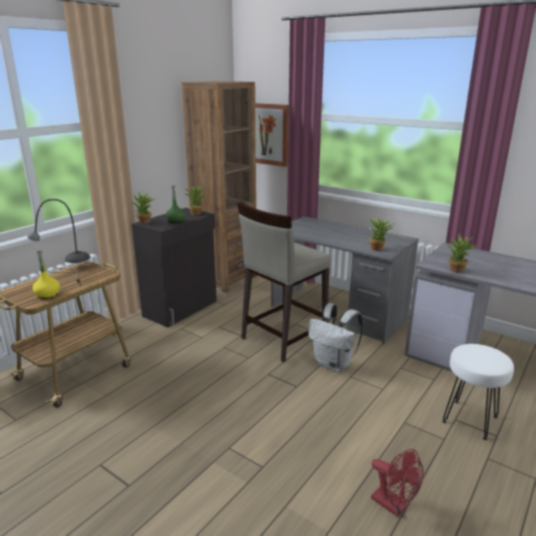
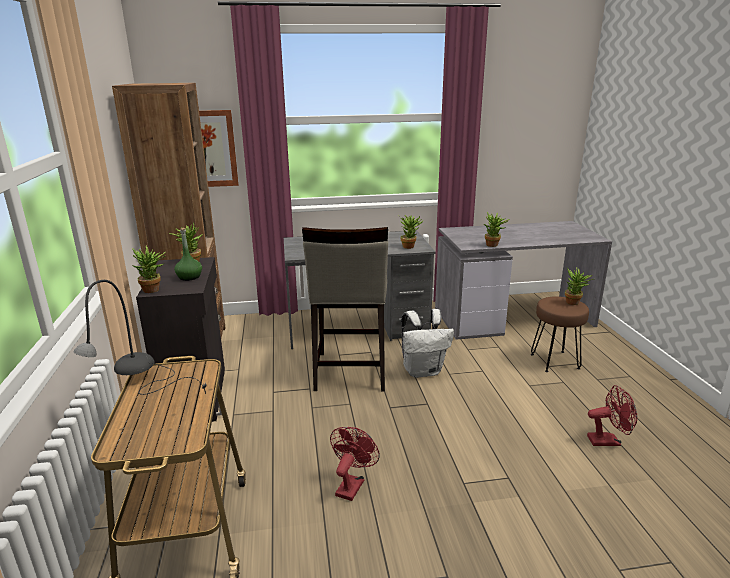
camera: 45 degrees left, 0 degrees up
(47, 295) = (185, 423): yellow bottle -> none
(170, 402) = (351, 484): none -> red fan
(469, 419) = (554, 361): white stool -> brown stool
(498, 361) = (575, 303): none -> potted plant

